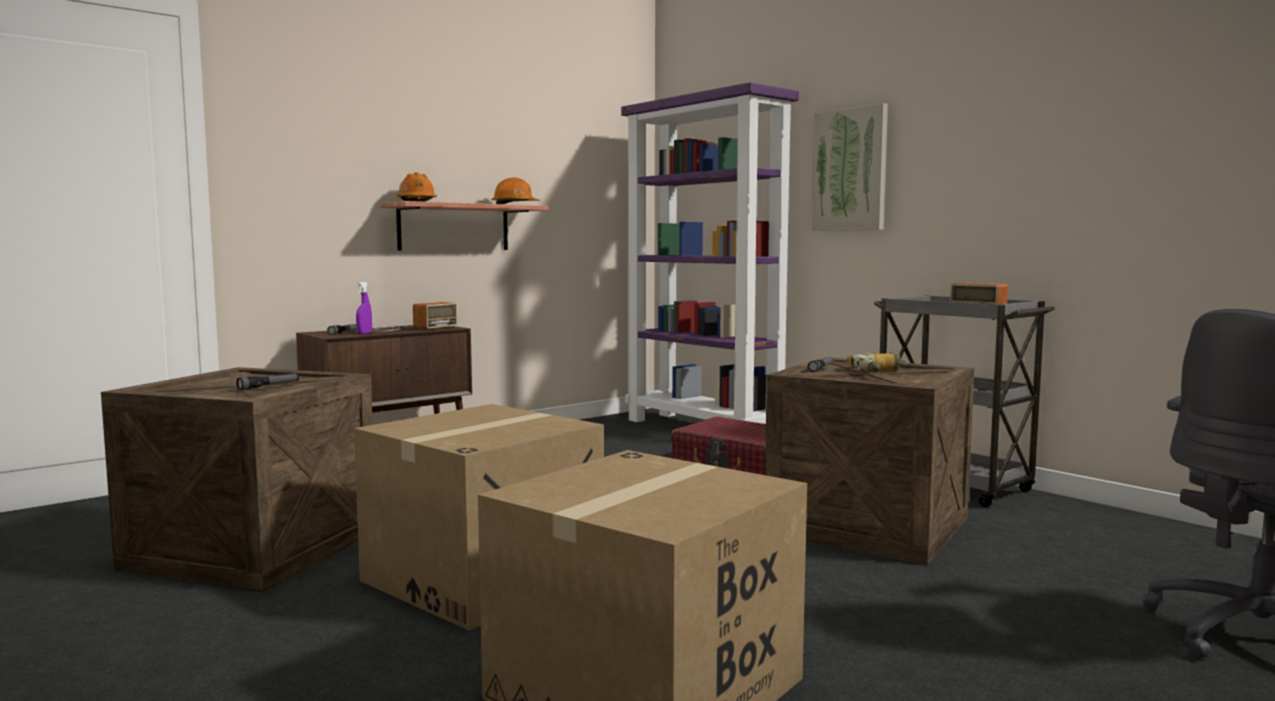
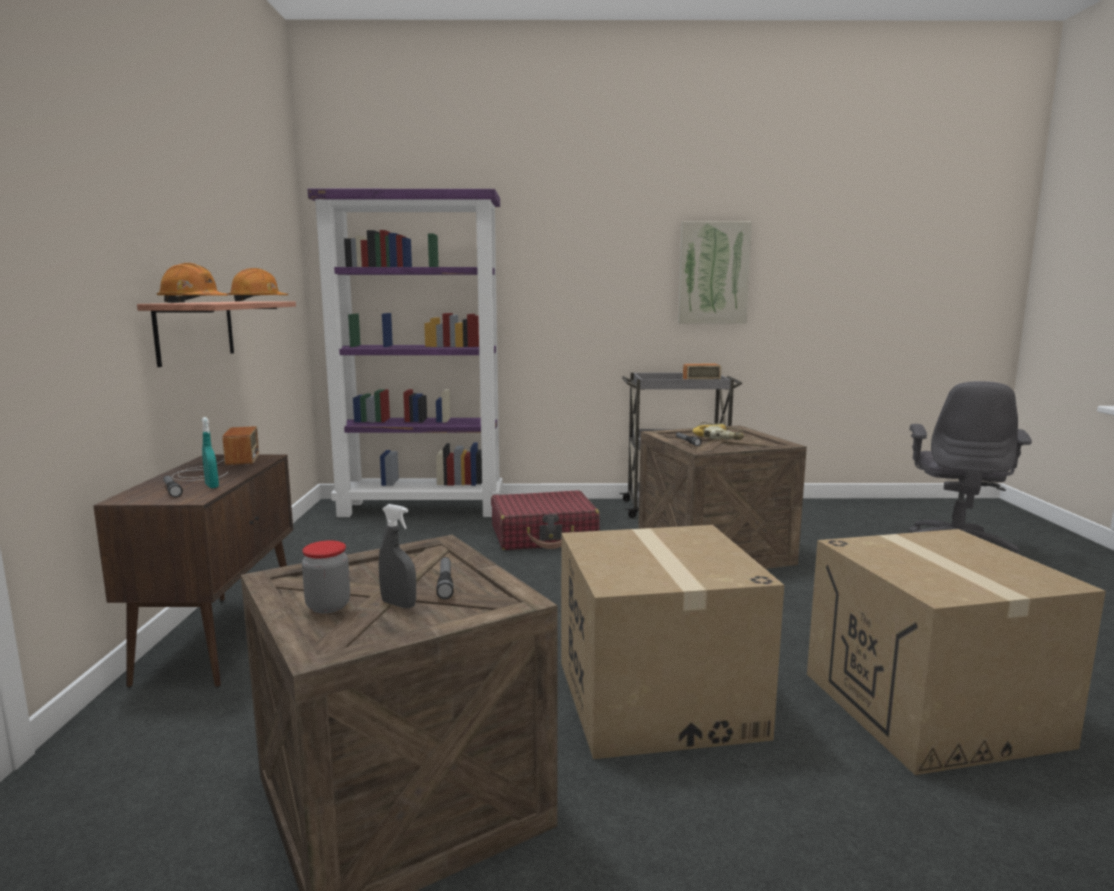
camera: 50 degrees left, 5 degrees up
(204, 381) = (328, 606): none -> jar
(220, 387) = (398, 604): none -> grey spray bottle
(364, 333) = (212, 486): purple spray bottle -> turquoise spray bottle
(850, 170) = (551, 271): picture -> picture (713, 273)

